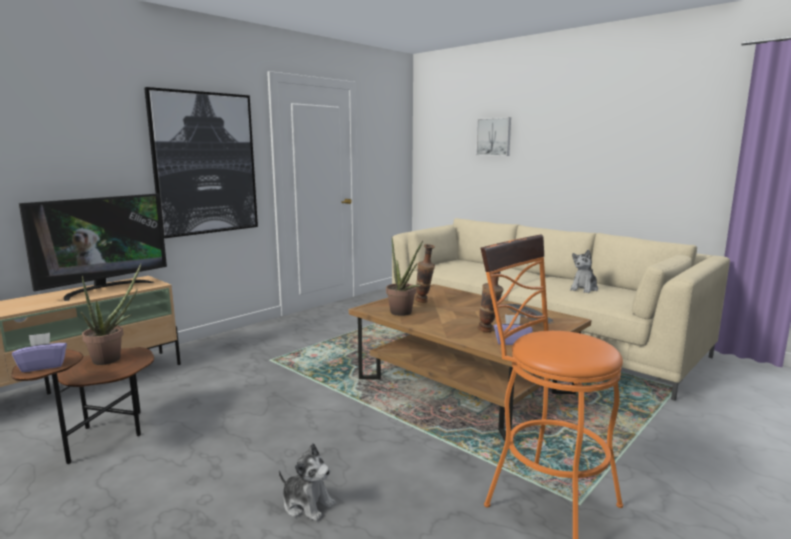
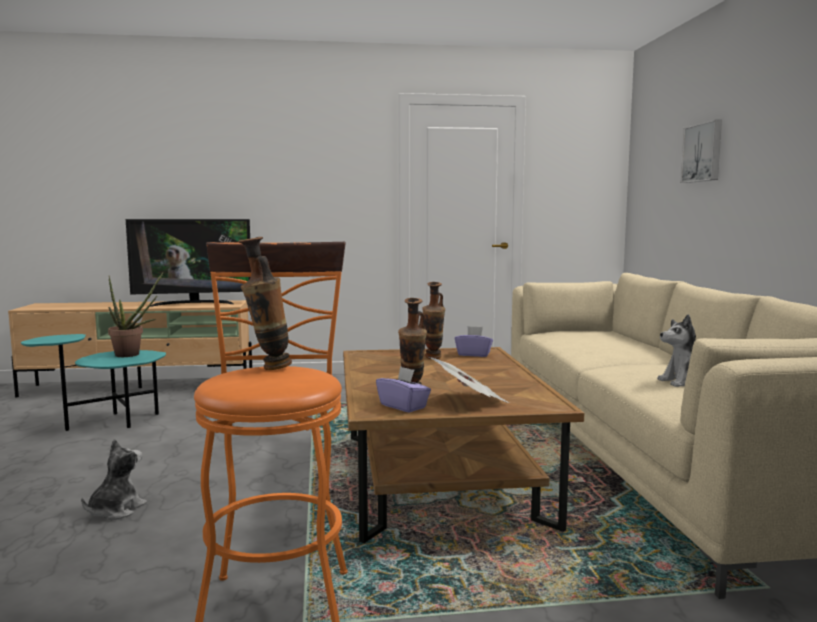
camera: 40 degrees right, 5 degrees down
(43, 366) = (47, 339): purple tissue box -> purple tissue box (474, 354)
(103, 439) = (108, 423): brown side table -> turquoise side table
(205, 164) = (316, 194): picture -> none
(307, 504) = (115, 510): plush toy -> plush toy turned 135 degrees counterclockwise
(403, 314) = (379, 363): potted plant -> none
(545, 337) = (267, 368): none -> vase

